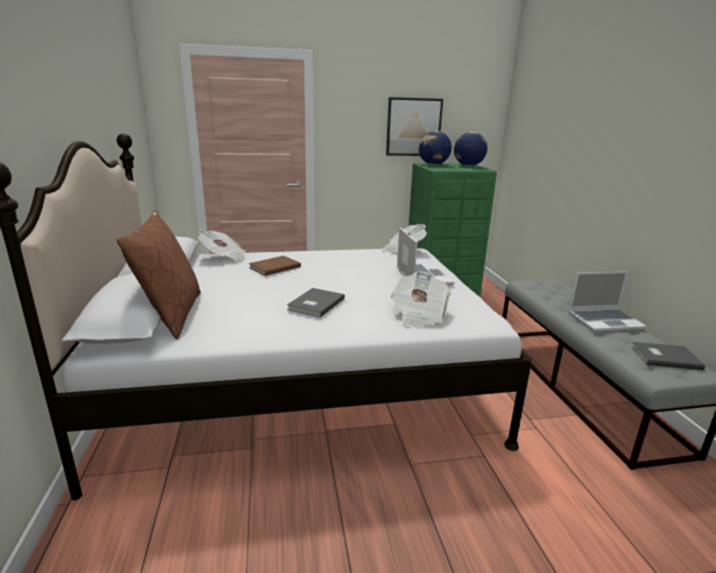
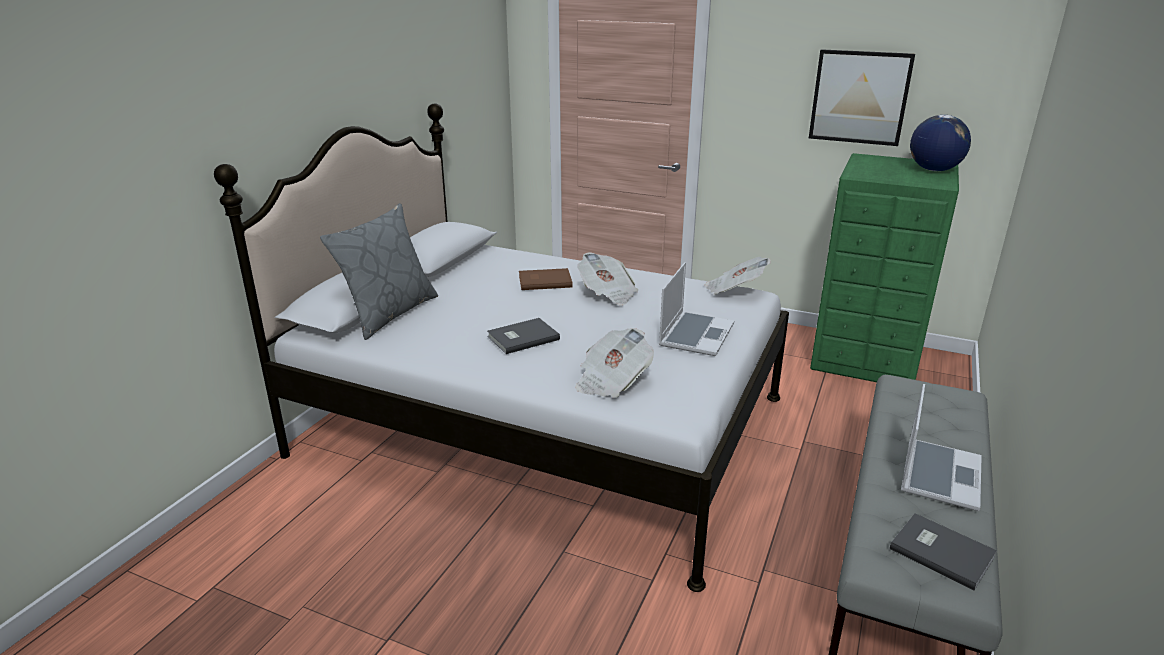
camera: 35 degrees right, 5 degrees up
(171, 314) = (389, 313): brown pillow -> grey pillow
(224, 257) = (511, 256): newspaper -> newspaper (607, 294)
(433, 164) = (874, 161): globe -> none
(605, 321) = (938, 474): laptop -> laptop turned 90 degrees counterclockwise

